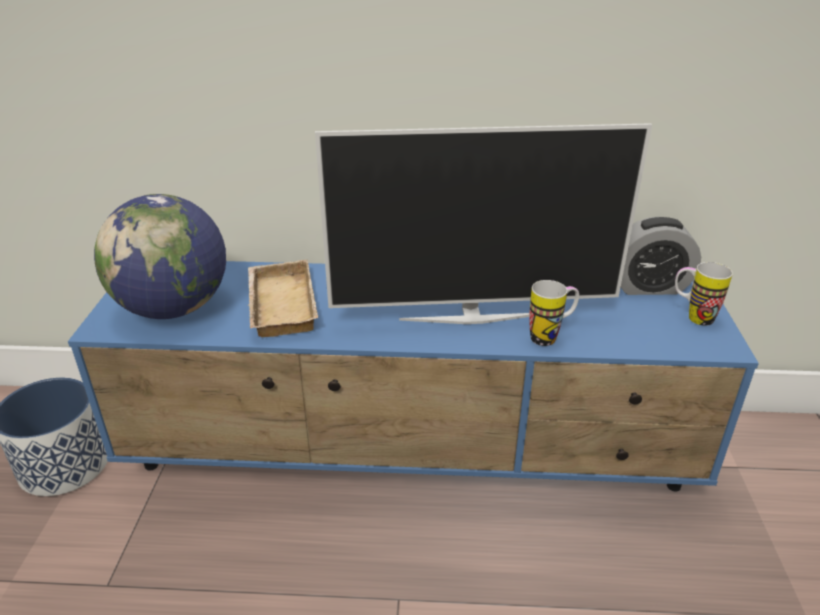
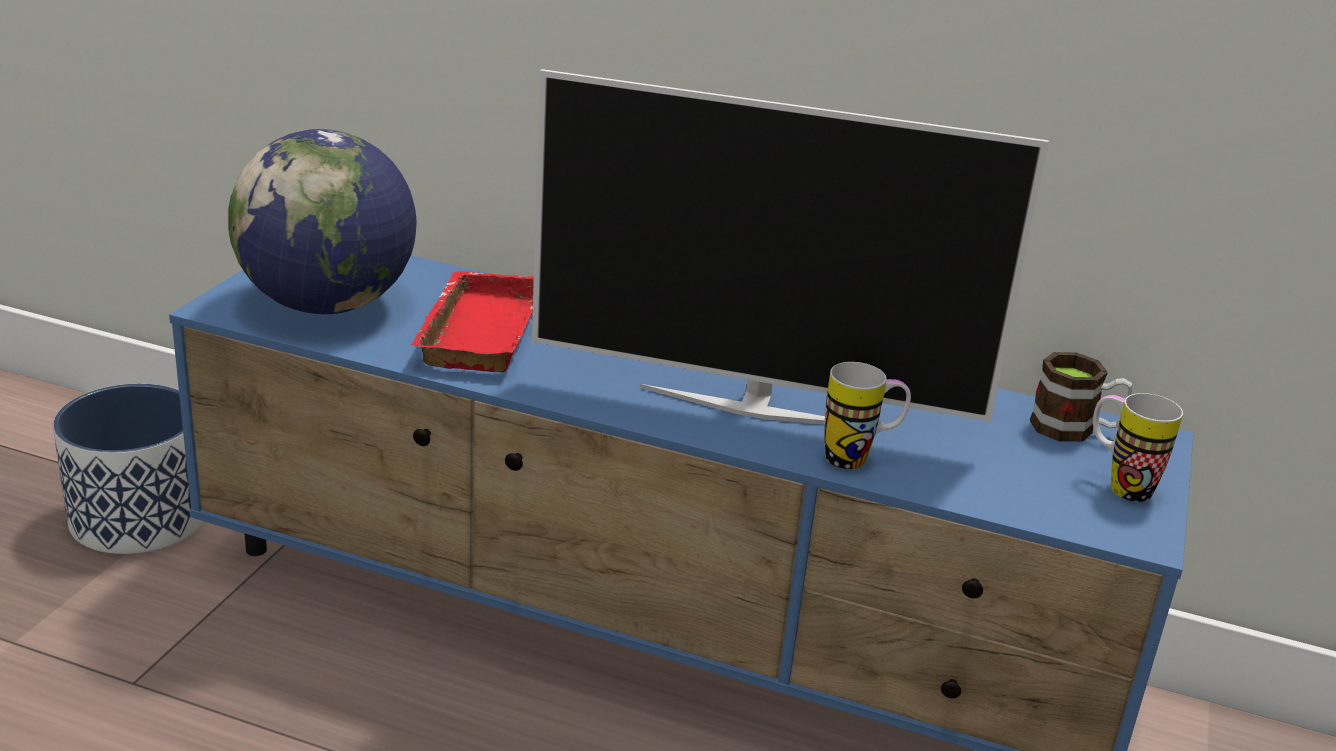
camera: 15 degrees right, 5 degrees down
(279, 304) = (476, 330): beige tray -> red tray
(648, 287) = (1075, 429): alarm clock -> mug

